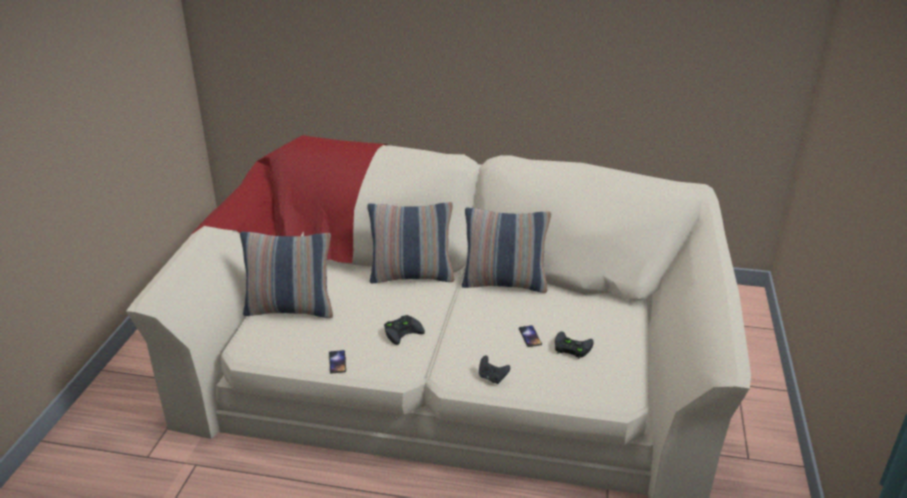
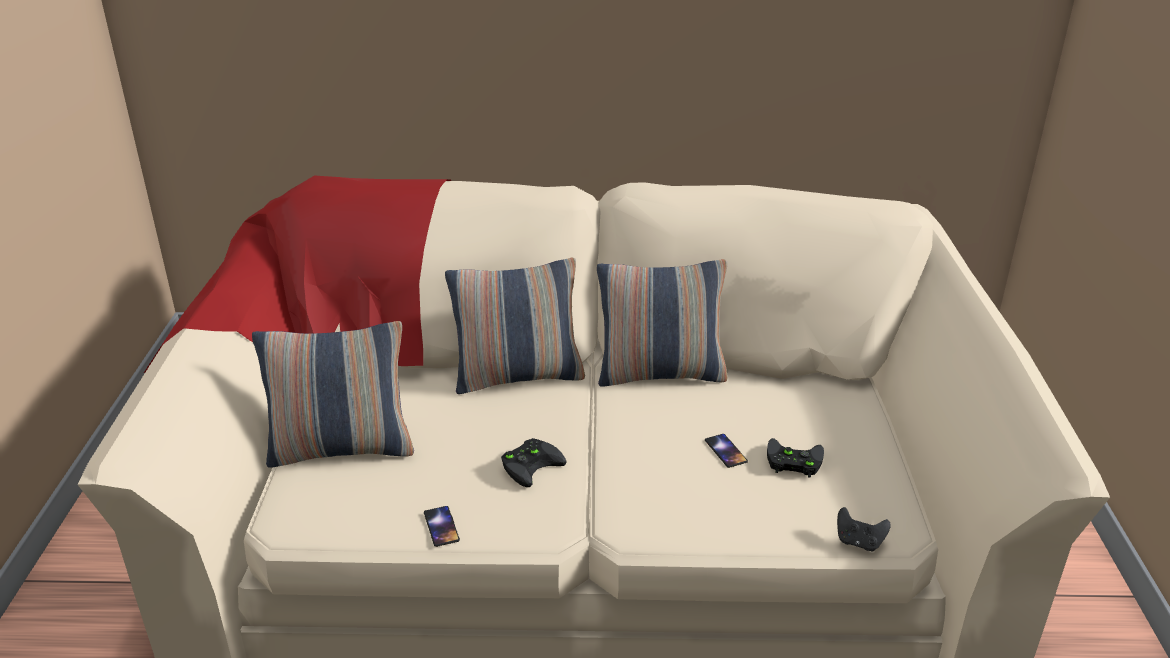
camera: 10 degrees left, 0 degrees up
(492, 378) = (692, 523): black game controller -> black game controller (859, 542)

